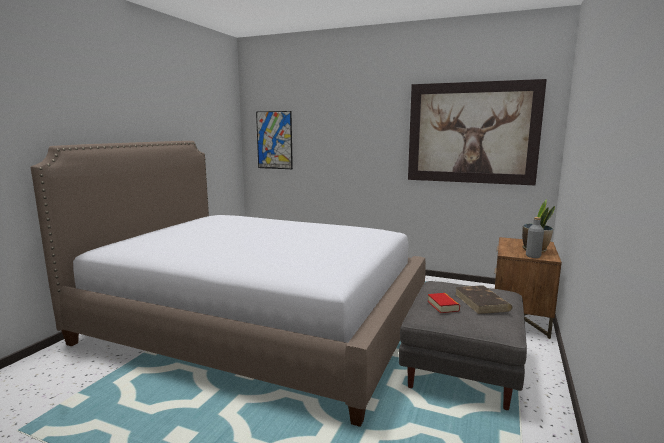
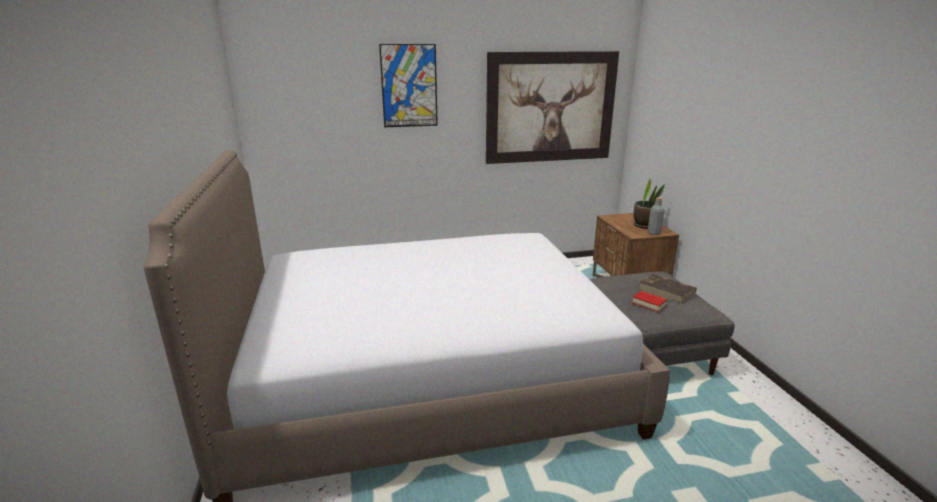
camera: 35 degrees left, 10 degrees up
(274, 140) = (299, 126): picture -> picture (409, 86)

